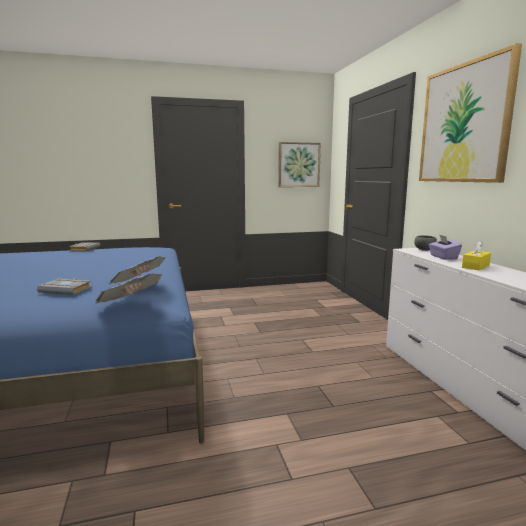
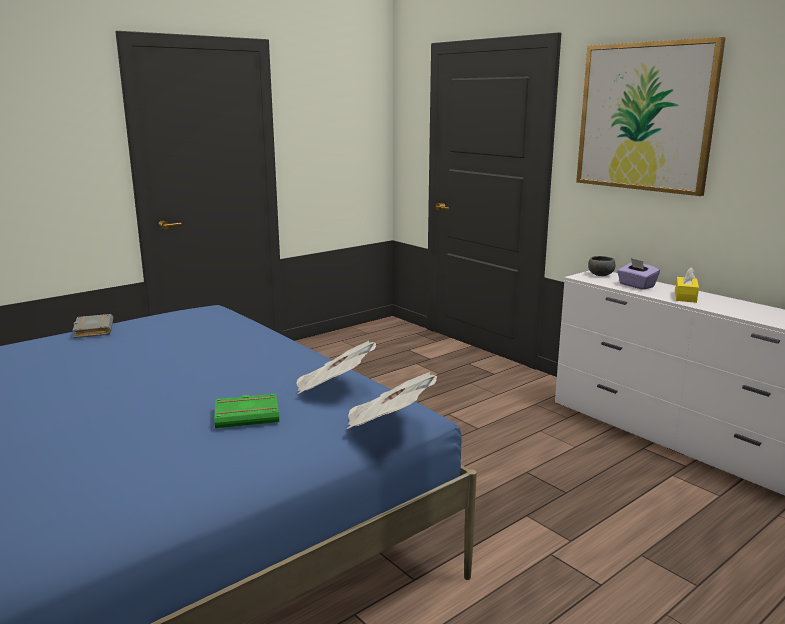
camera: 25 degrees left, 5 degrees up
(67, 290) = (248, 415): grey book -> green book
(298, 165) = (350, 142): picture -> none

